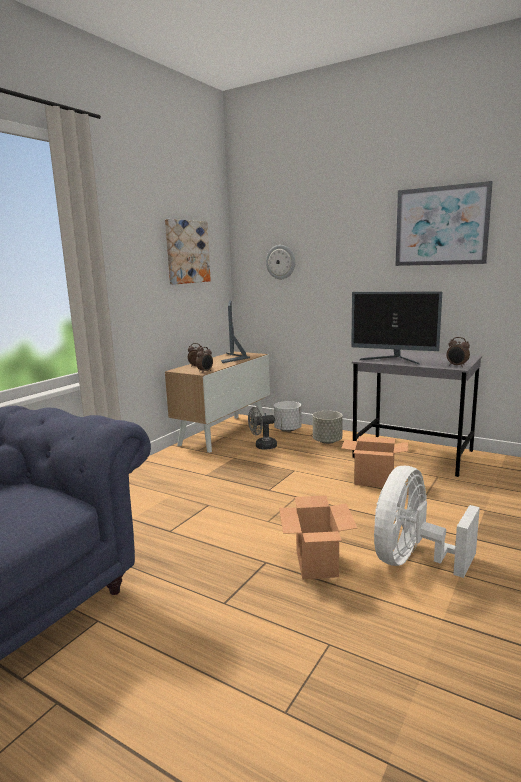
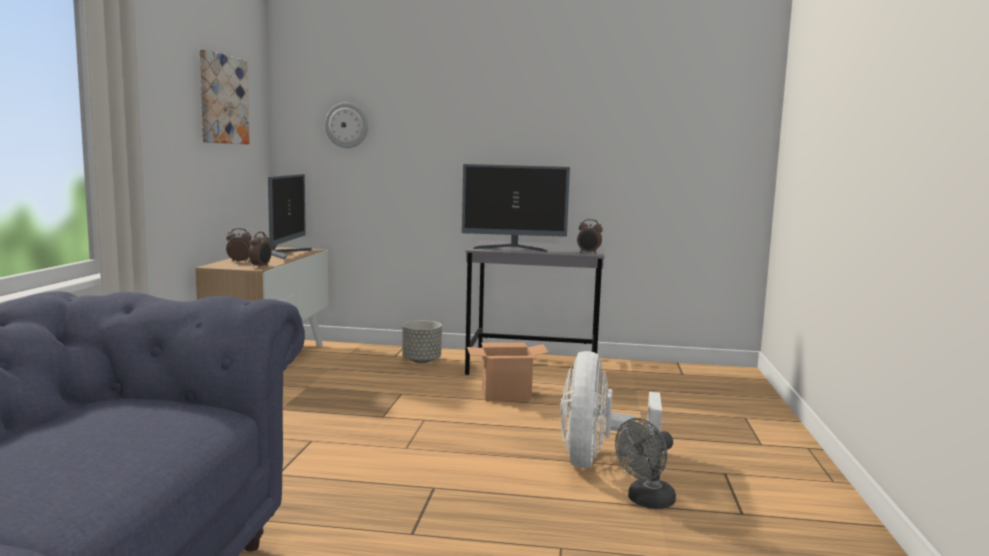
camera: 25 degrees left, 5 degrees down
(234, 358) = (285, 253): monitor -> monitor turned 150 degrees counterclockwise
(262, 446) = (338, 372): grey fan -> grey fan (646, 502)
(287, 429) = (359, 351): white planter -> none
(317, 564) = (496, 480): cardboard box -> none
(441, 226) = (554, 94): picture -> none

